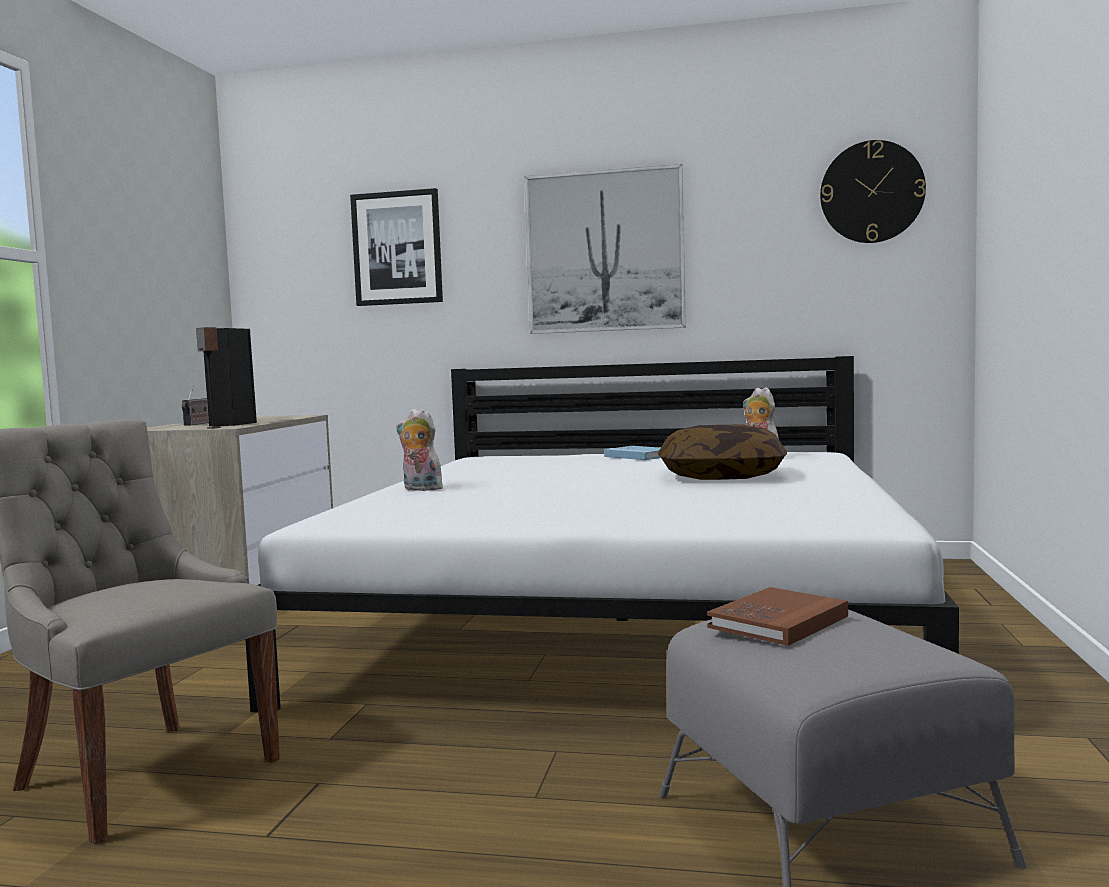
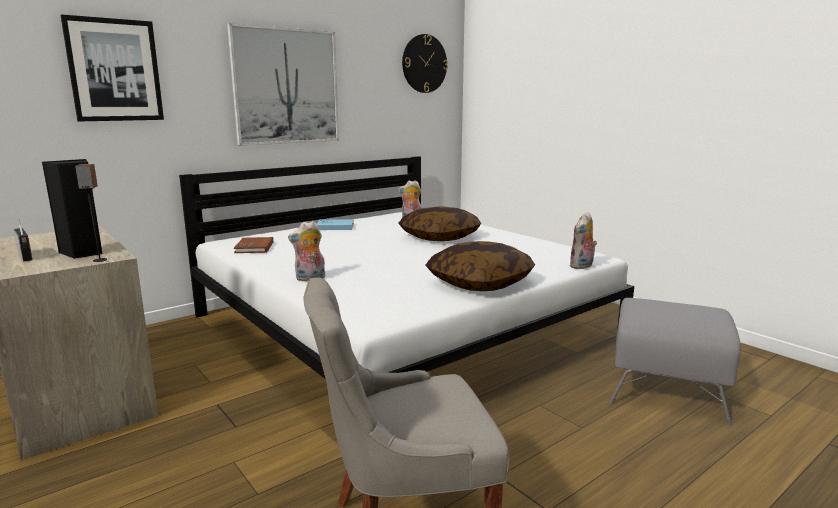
camera: 50 degrees left, 10 degrees up
(559, 519) = (480, 282): none -> pillow
(778, 622) = (655, 311): brown book -> brown book (254, 247)
(788, 529) = (582, 266): none -> plush toy

